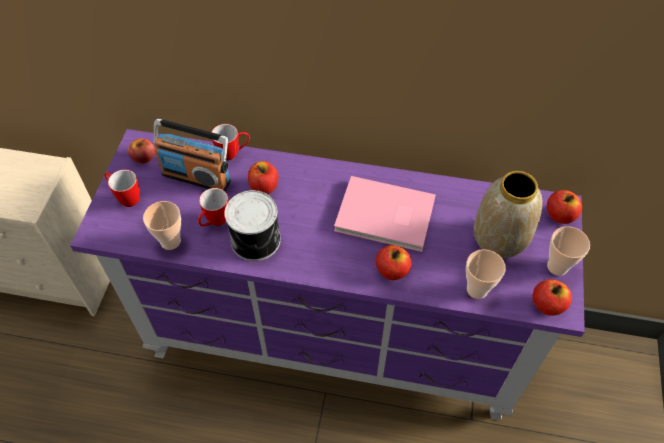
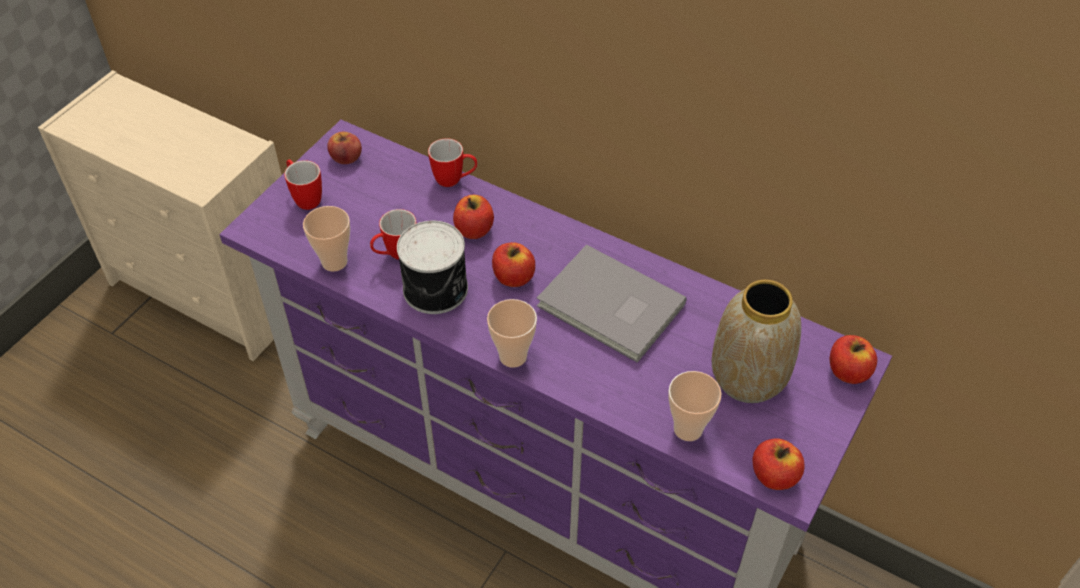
camera: 20 degrees right, 5 degrees down
(197, 176) = (398, 196): radio -> none
(386, 217) = (610, 308): pink book -> grey book
(392, 270) = (588, 373): apple -> apple (513, 277)
(557, 267) = (812, 434): cup -> cup (513, 356)

